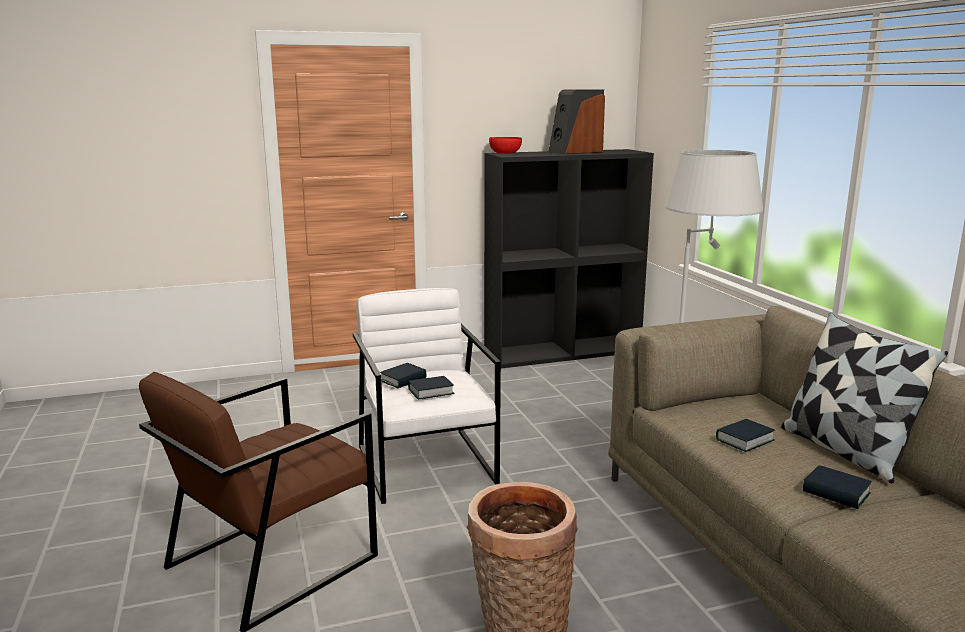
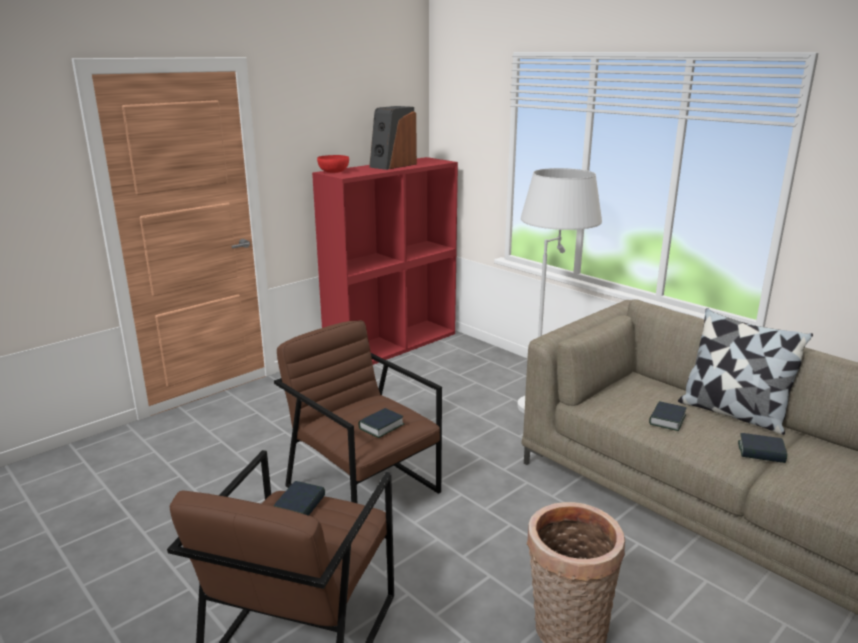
camera: 25 degrees left, 5 degrees up
(403, 380) = (344, 419): book -> book (300, 506)
(426, 464) = (363, 488): white armchair -> brown armchair
(563, 351) = (392, 345): black bookcase -> red bookcase

